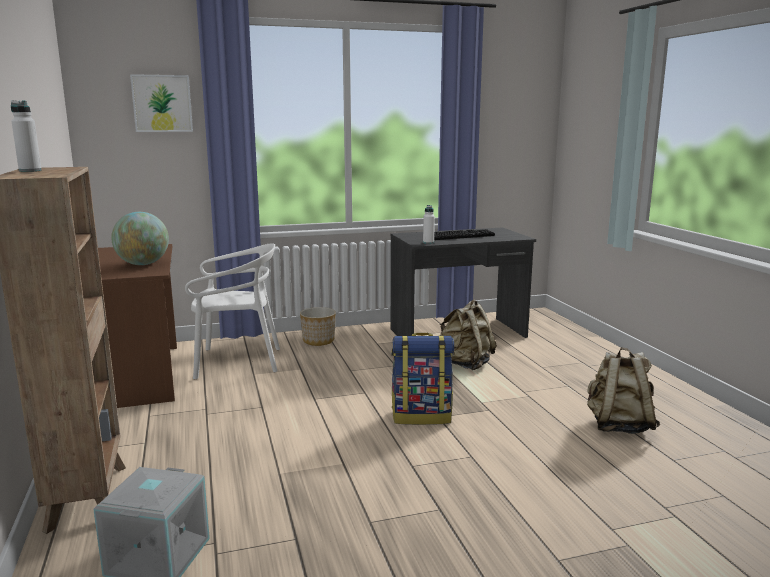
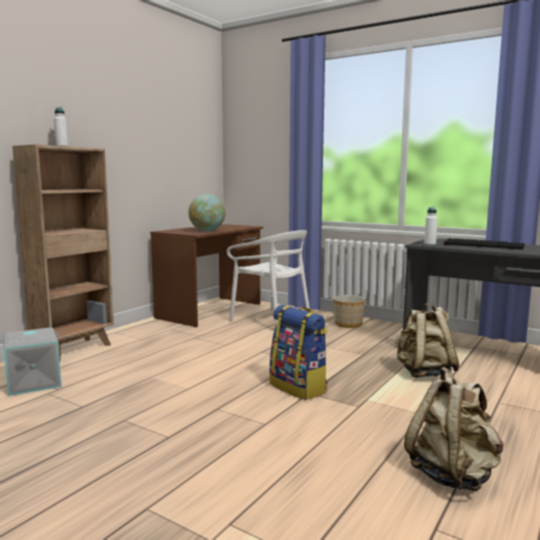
camera: 50 degrees right, 5 degrees down
(162, 103) = (271, 125): picture -> none

